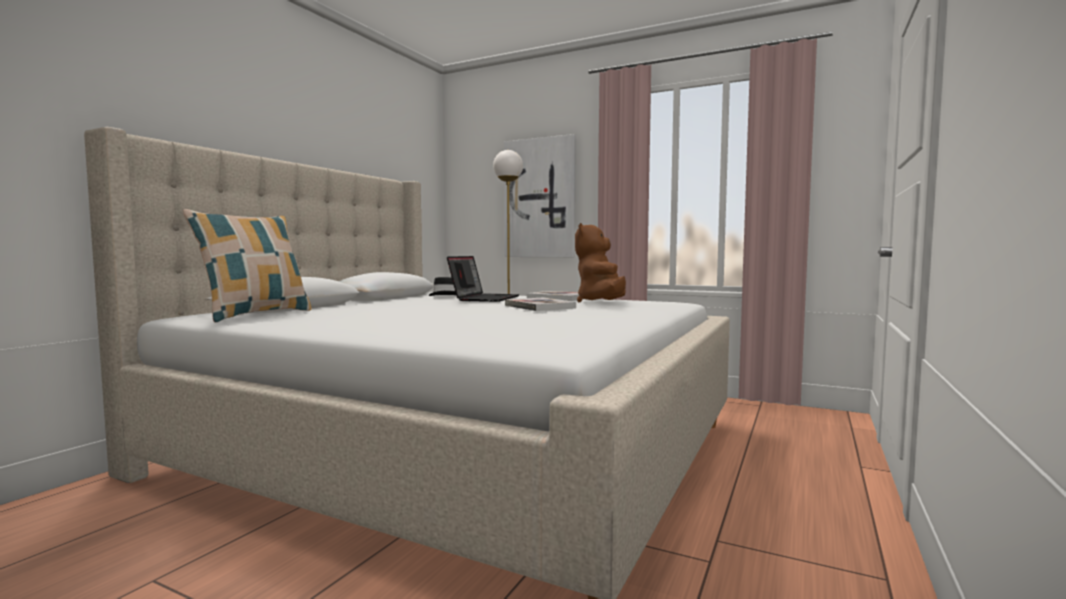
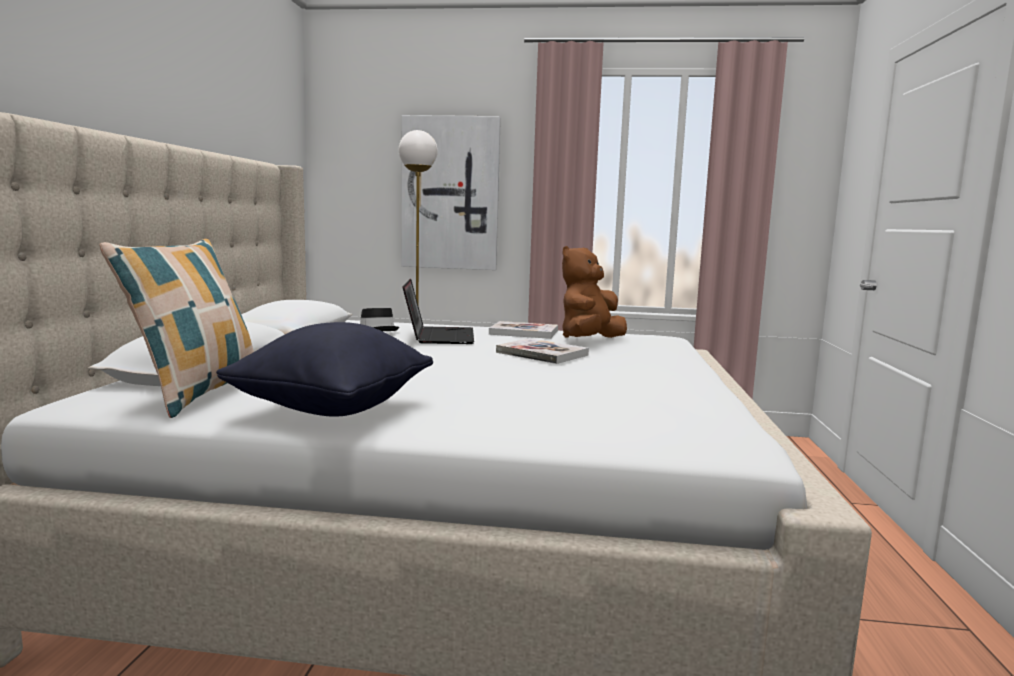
camera: 20 degrees left, 5 degrees up
(315, 323) = (332, 409): none -> black pillow
(602, 302) = (589, 341): brown plush toy -> brown plush toy turned 45 degrees clockwise

